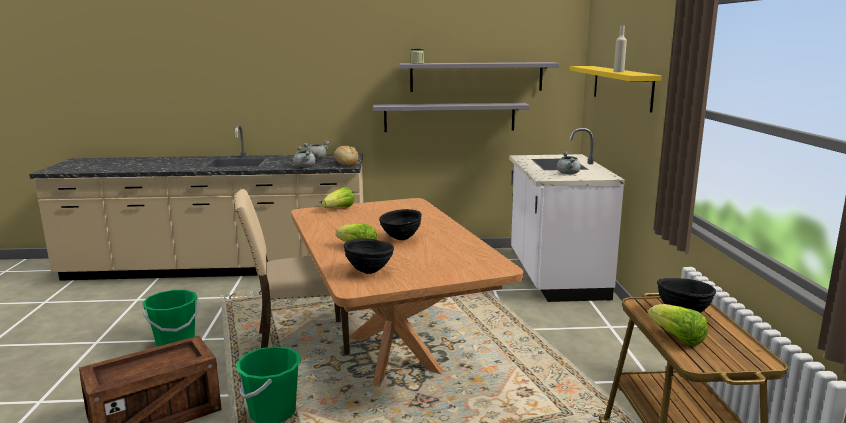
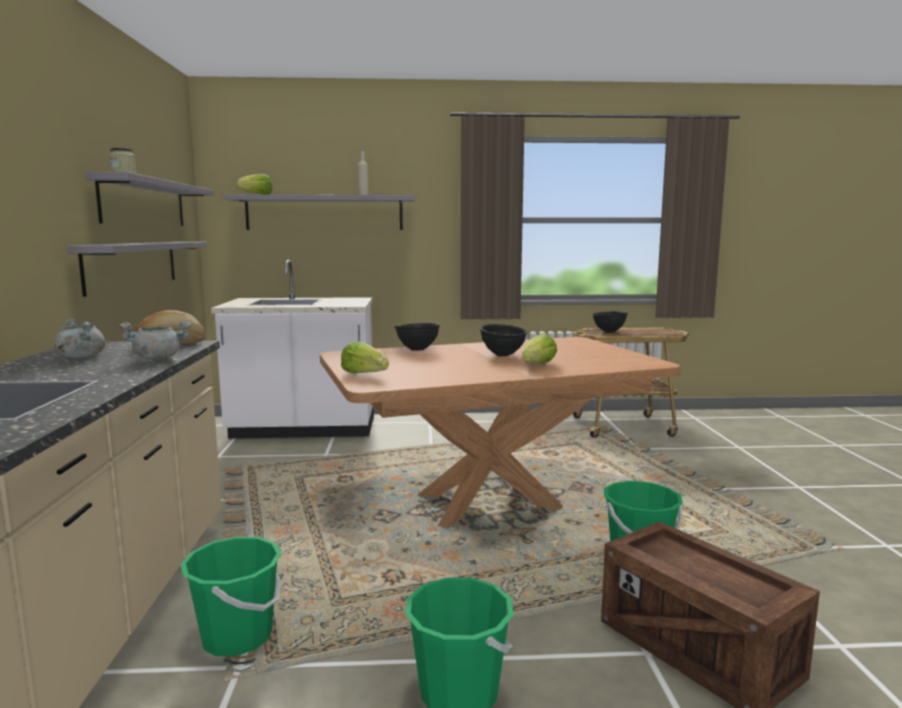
camera: 90 degrees left, 5 degrees down
(250, 294) = (237, 637): none -> green bucket
(299, 342) = (459, 561): beige chair -> none
(369, 272) = (610, 361): black bowl -> black bowl (417, 350)
(568, 173) = (338, 302): grey cooking pot -> none
(621, 86) = (324, 213): yellow shelf -> grey shelf
(677, 338) = (644, 334): lettuce -> lettuce (257, 194)

